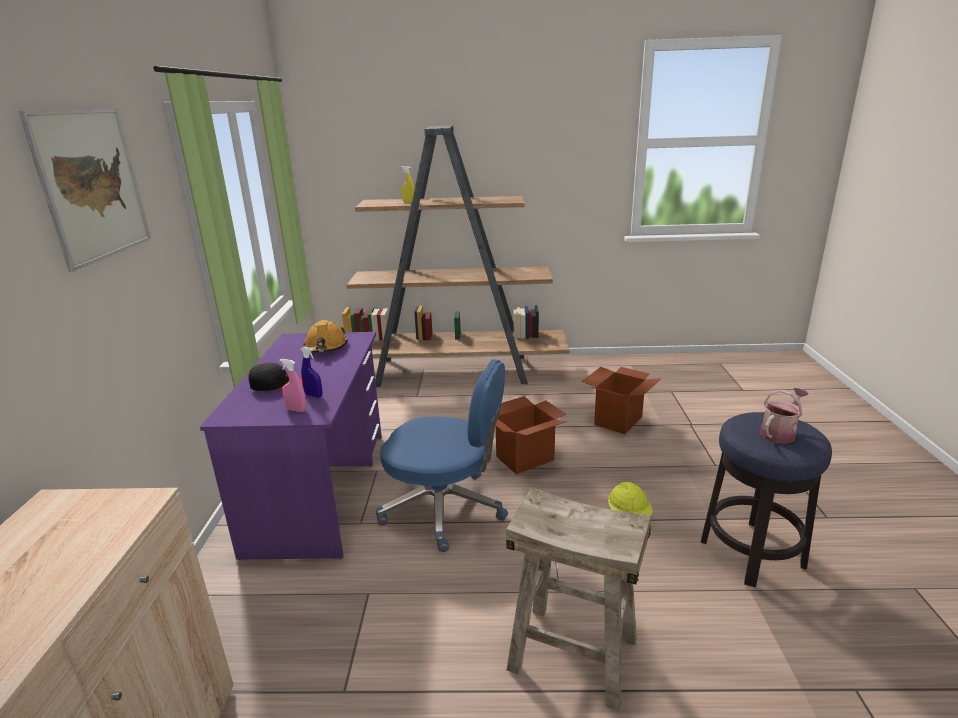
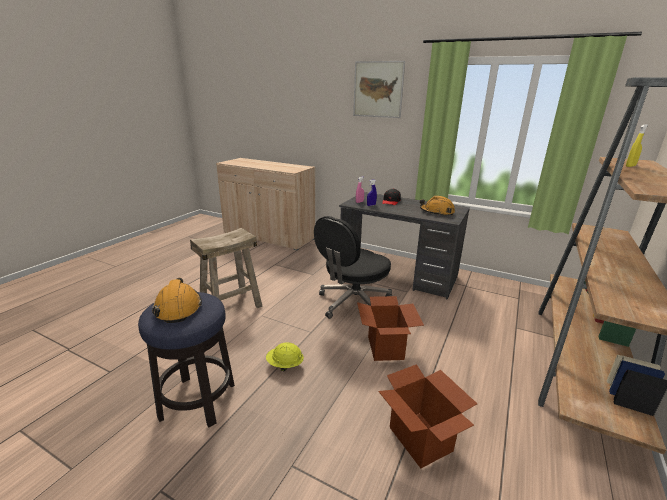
camera: 115 degrees right, 0 degrees up
(320, 489) = (398, 275): purple desk -> grey desk
(445, 508) = (353, 303): blue office chair -> black office chair
(780, 432) = (178, 308): watering can -> orange hard hat

